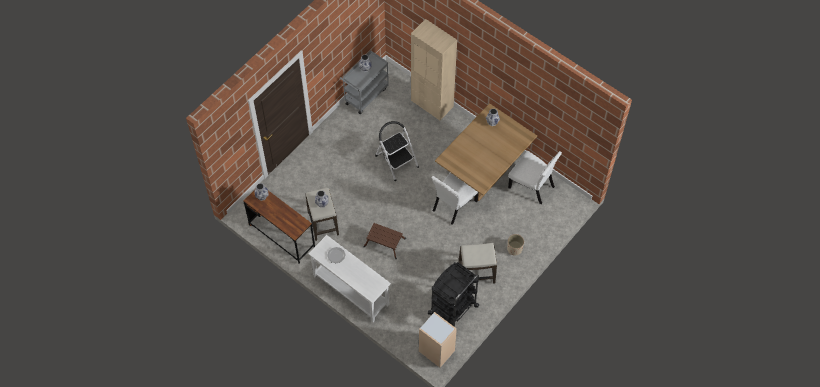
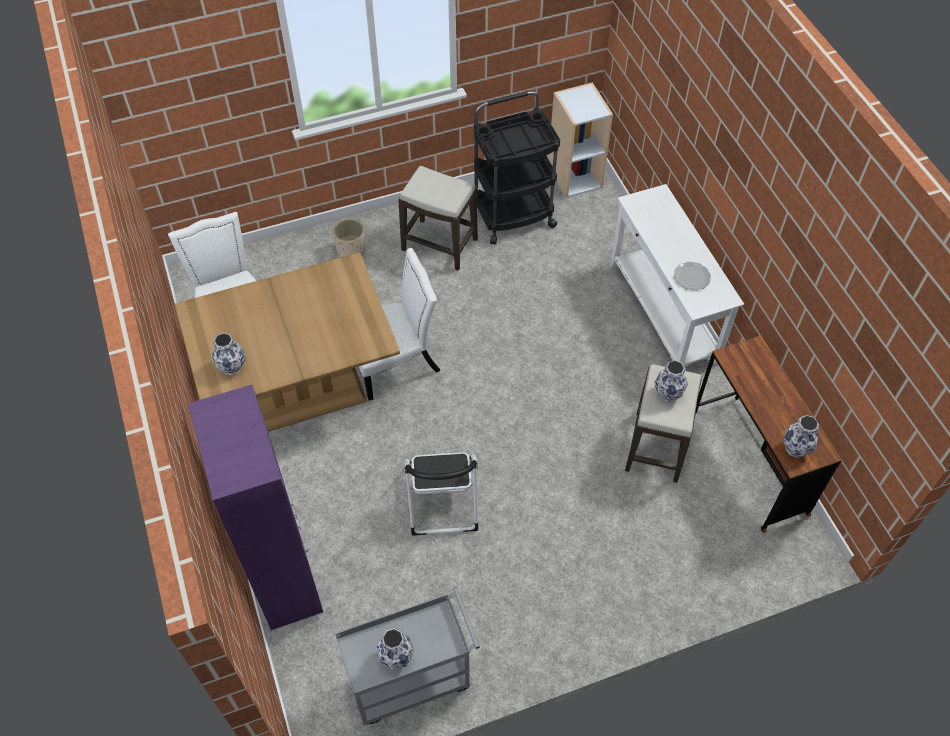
camera: 150 degrees left, 5 degrees down
(384, 242) = (560, 360): brown step ladder -> none
(432, 105) = (287, 581): beige cabinet -> purple cabinet

